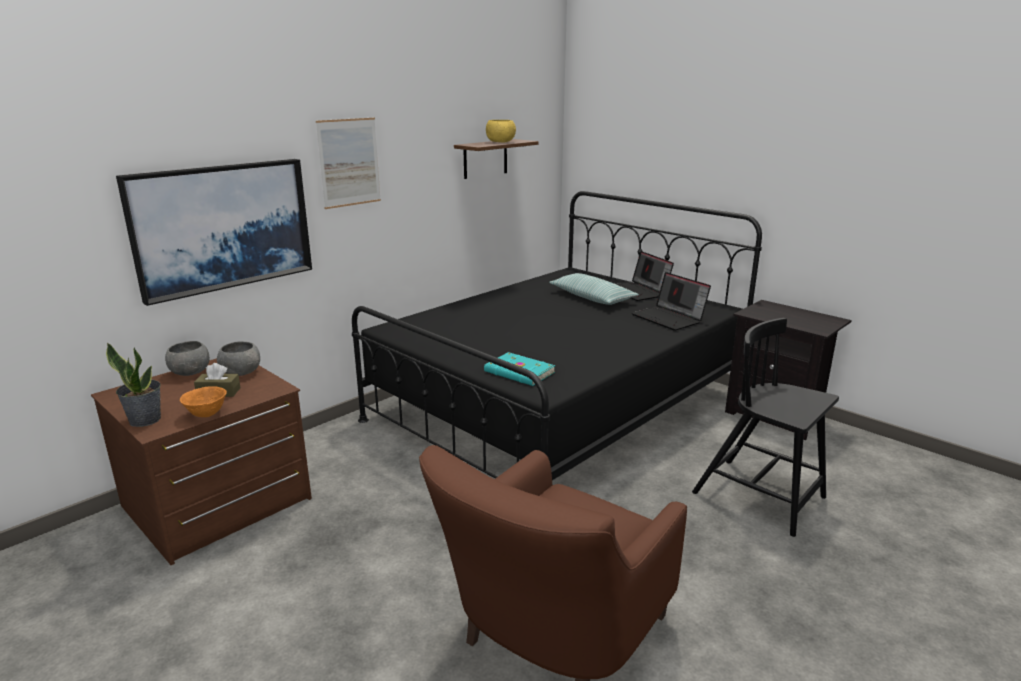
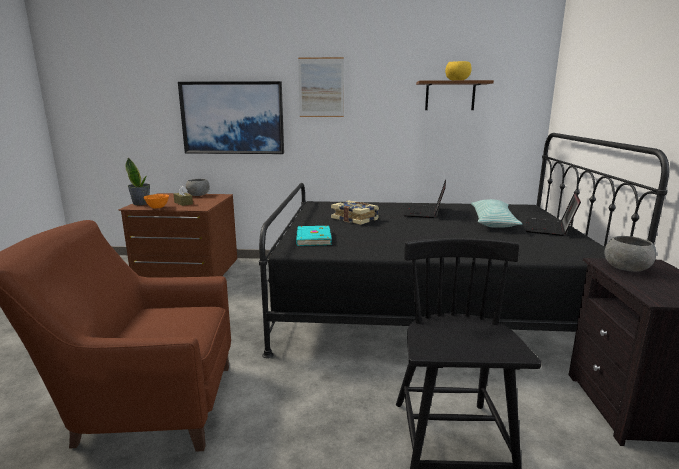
camera: 50 degrees right, 5 degrees down
(241, 373) = (210, 200): grey bowl -> grey bowl (626, 269)
(487, 335) = (355, 219): none -> book
(670, 318) = (521, 248): laptop -> laptop (425, 212)

